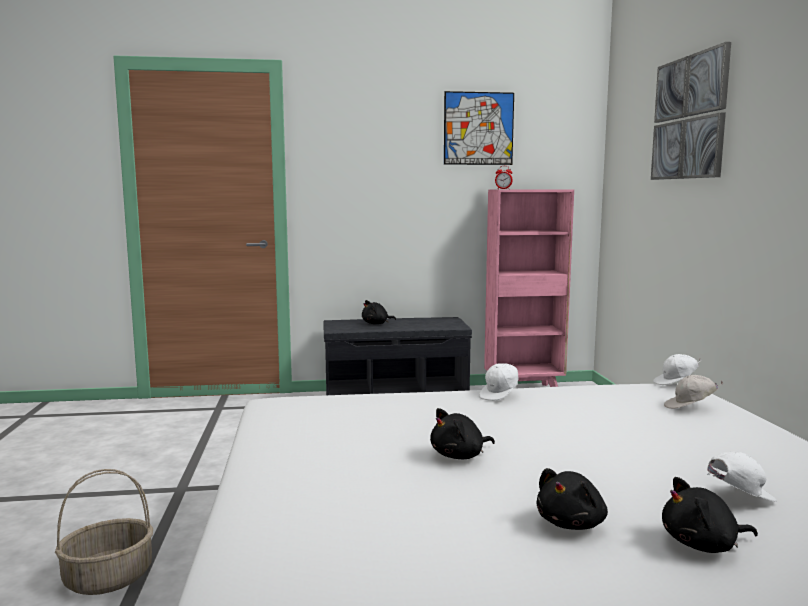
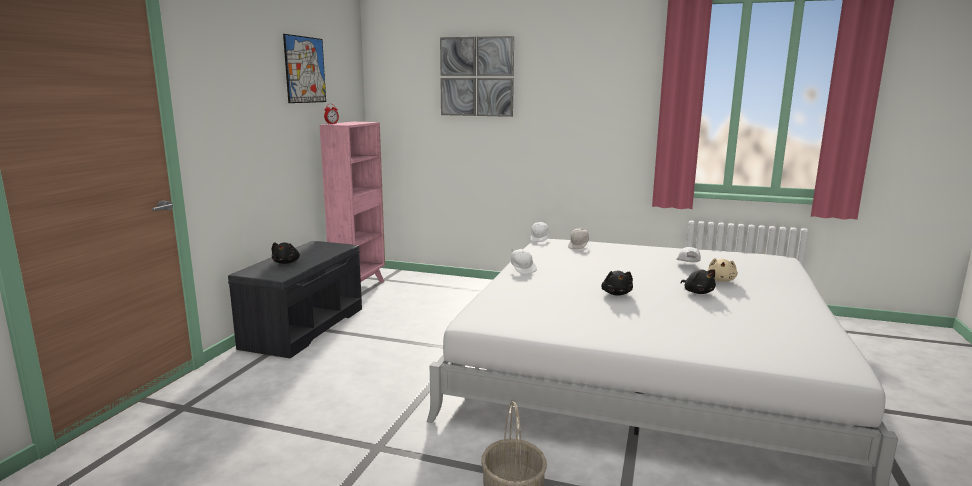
camera: 65 degrees left, 5 degrees up
(703, 545) = (721, 280): black plush toy -> beige plush toy

